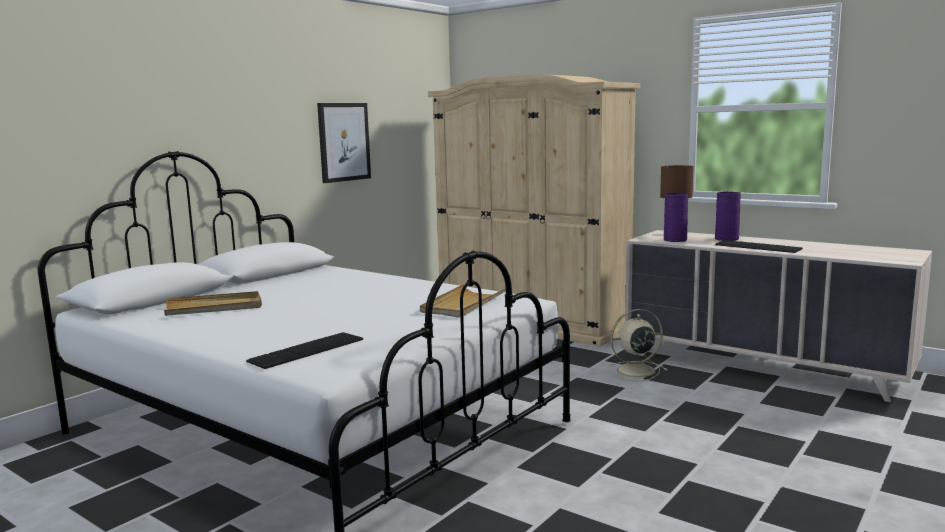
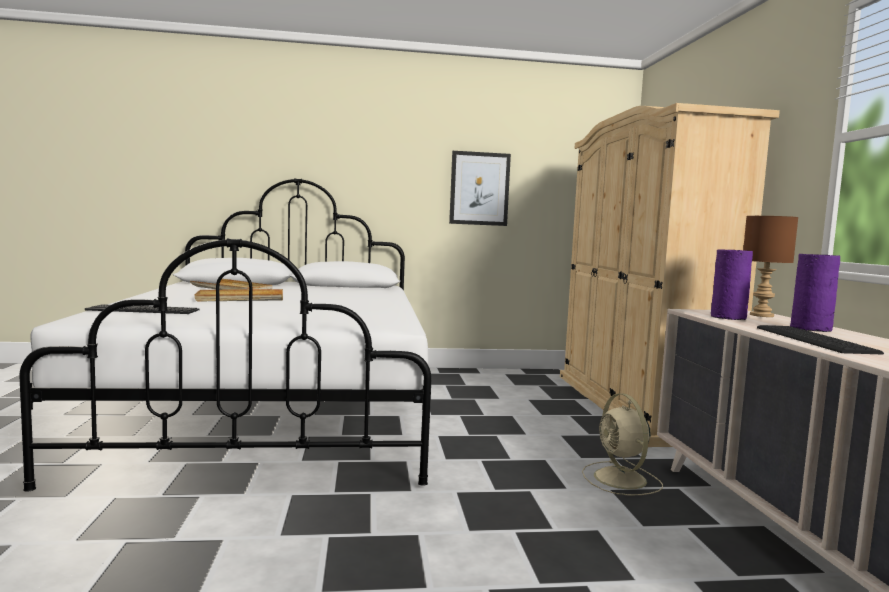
camera: 45 degrees right, 5 degrees down
(463, 304) = (339, 317): beige tray -> beige tray (240, 299)
(634, 371) = (621, 479): beige fan -> beige fan turned 135 degrees counterclockwise

